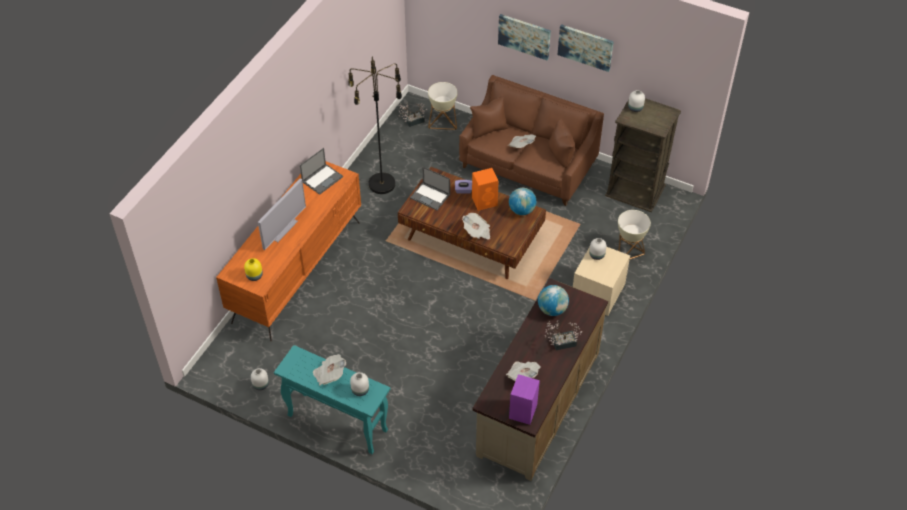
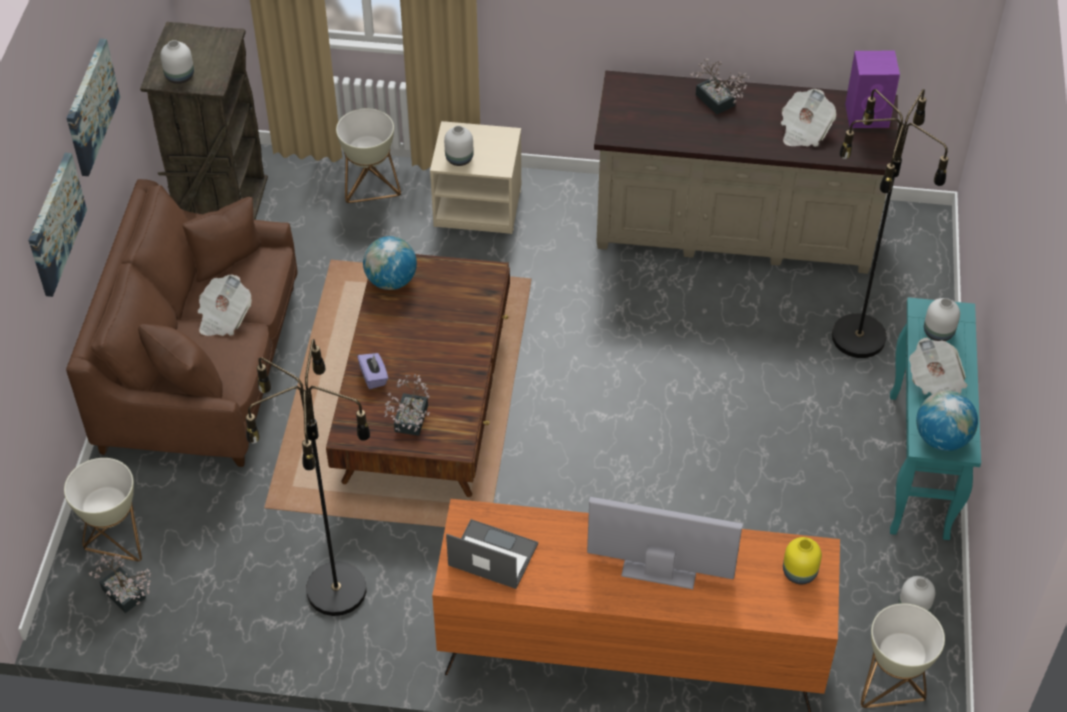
camera: 110 degrees left, 0 degrees up
(227, 359) = (891, 687): none -> planter
(430, 196) = (409, 423): laptop -> potted plant
(433, 431) = (857, 337): none -> floor lamp
(477, 232) = (471, 329): newspaper -> none
(485, 201) = (389, 338): orange speaker -> none
(552, 309) = (658, 126): globe -> globe (941, 438)

